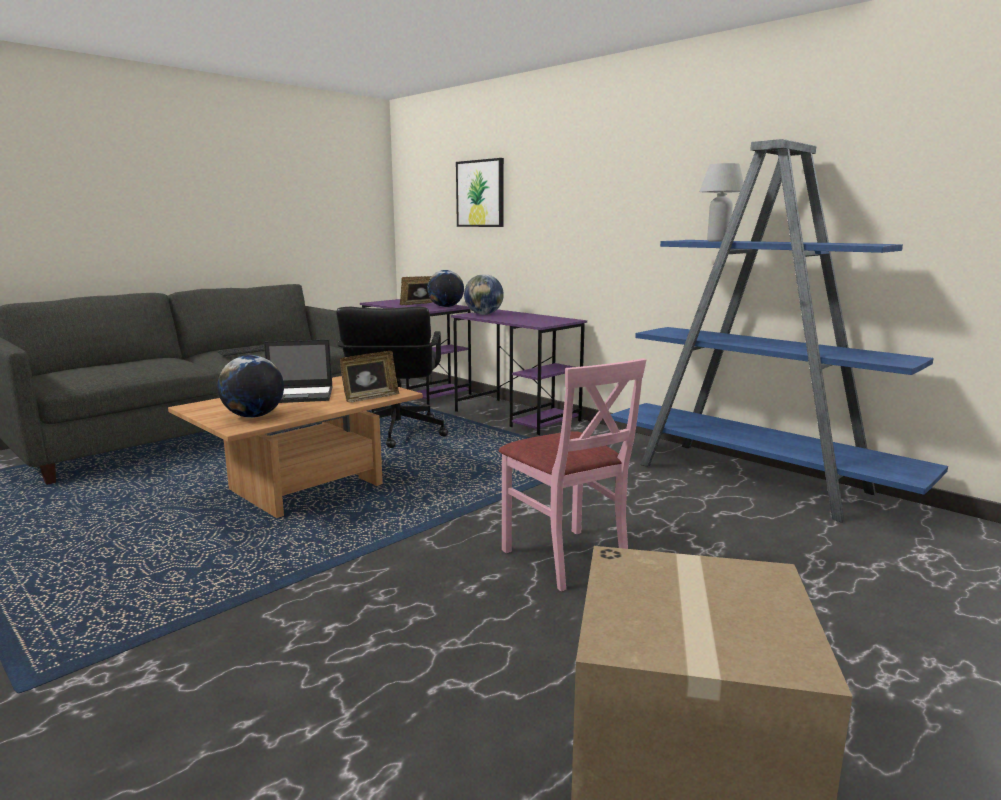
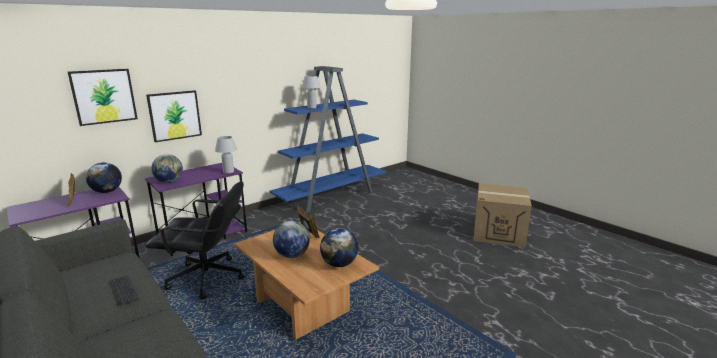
camera: 85 degrees left, 5 degrees up
(299, 395) = (292, 255): laptop -> globe
(536, 324) = (228, 172): none -> white table lamp
(540, 229) = (174, 115): none -> picture
(565, 558) = (397, 237): pink chair -> none

